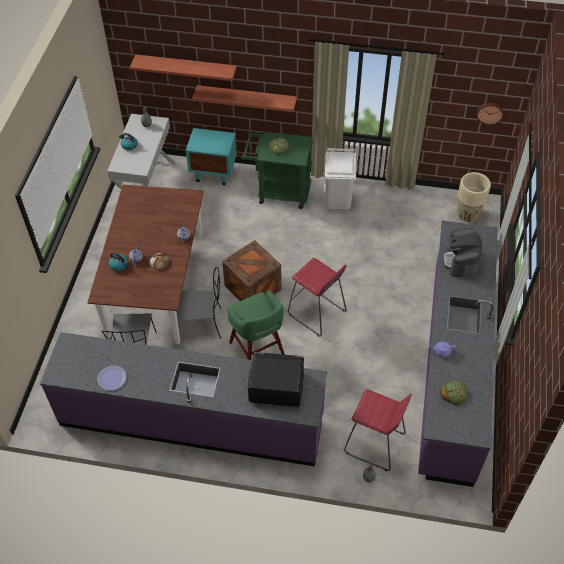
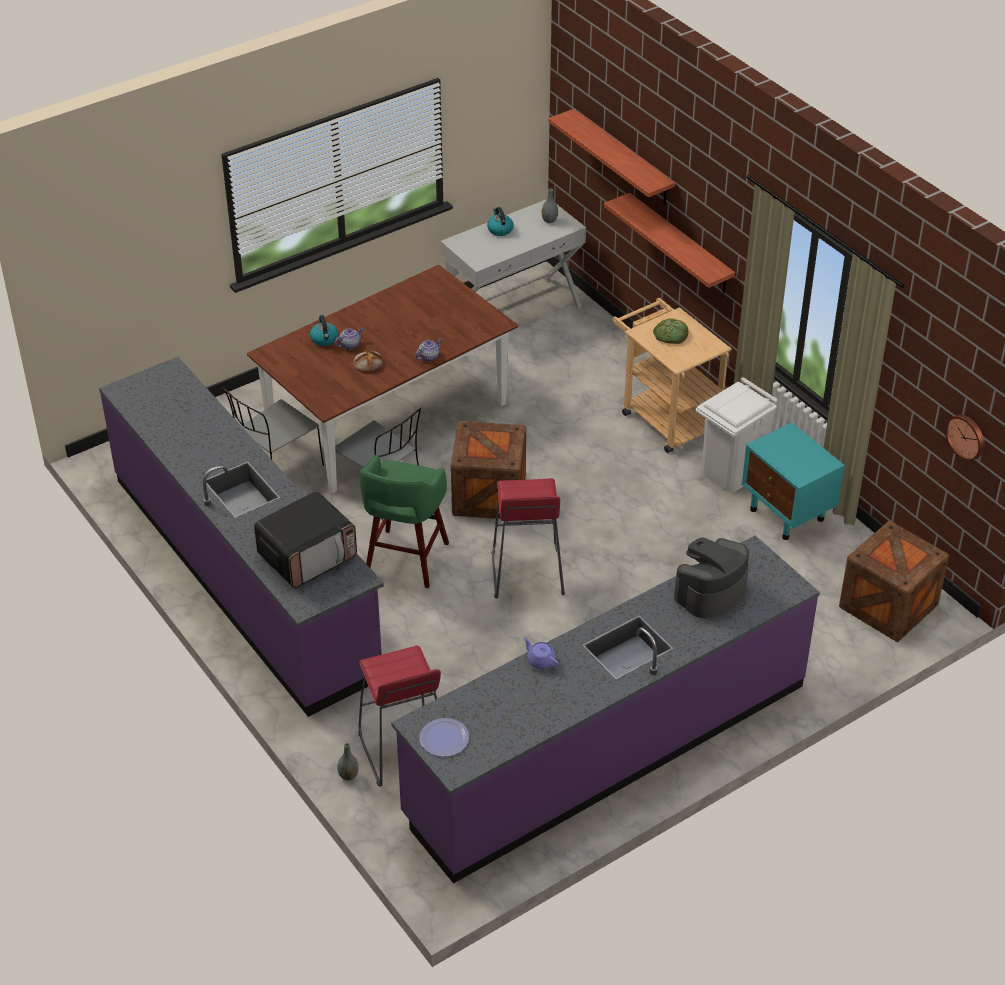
camera: 45 degrees right, 10 degrees down
(112, 378) = (166, 431): plate -> plate (444, 738)
(214, 173) = (612, 347): turquoise nightstand -> turquoise nightstand (787, 515)
(275, 387) = (308, 556): microwave -> microwave turned 90 degrees clockwise
(279, 192) = (665, 417): green cart -> beige cart
(454, 393) = (491, 710): bread -> none
(467, 215) = (888, 606): beige planter -> crate

